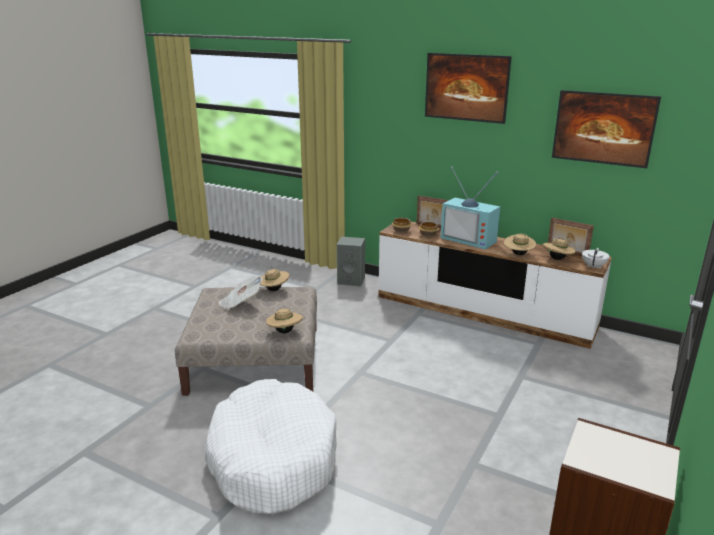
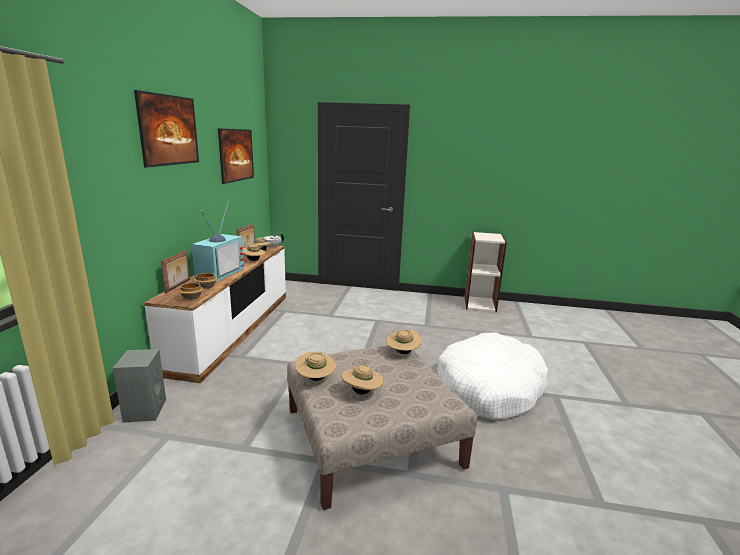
camera: 110 degrees left, 5 degrees down
(241, 303) = (362, 392): newspaper -> beige hat

